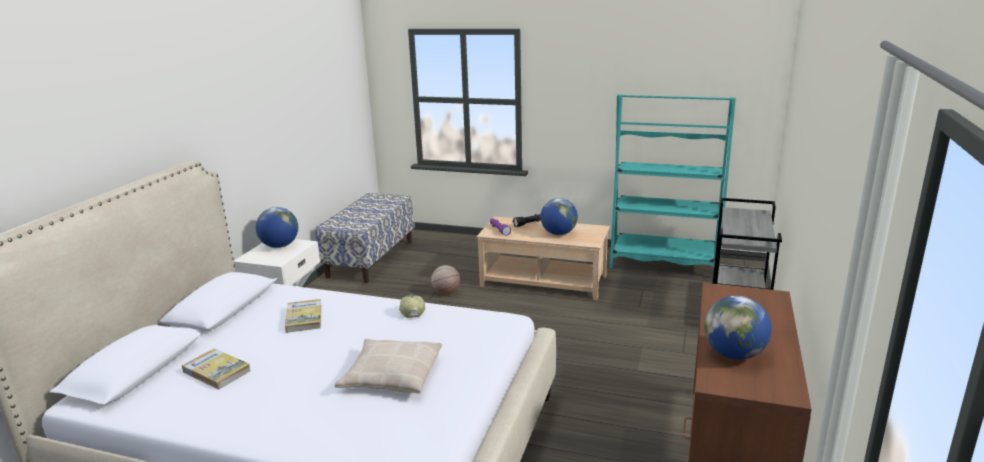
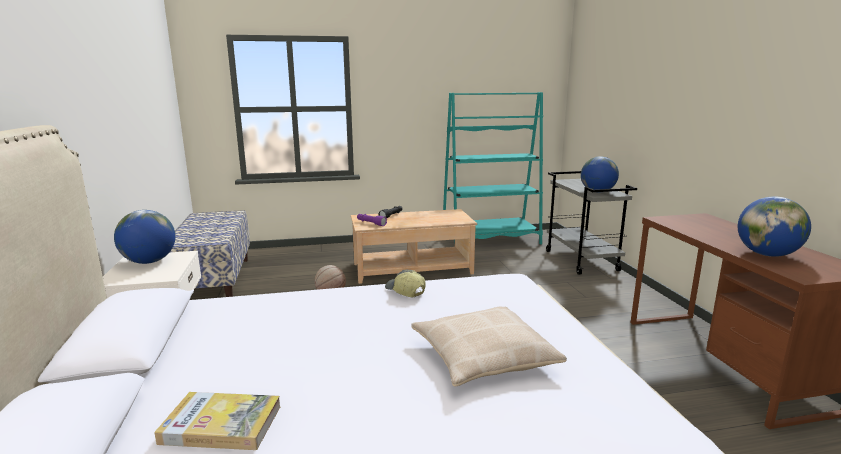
camera: 30 degrees left, 5 degrees down
(304, 318) = (278, 326): book -> none
(558, 233) = (428, 219): globe -> globe (597, 192)

